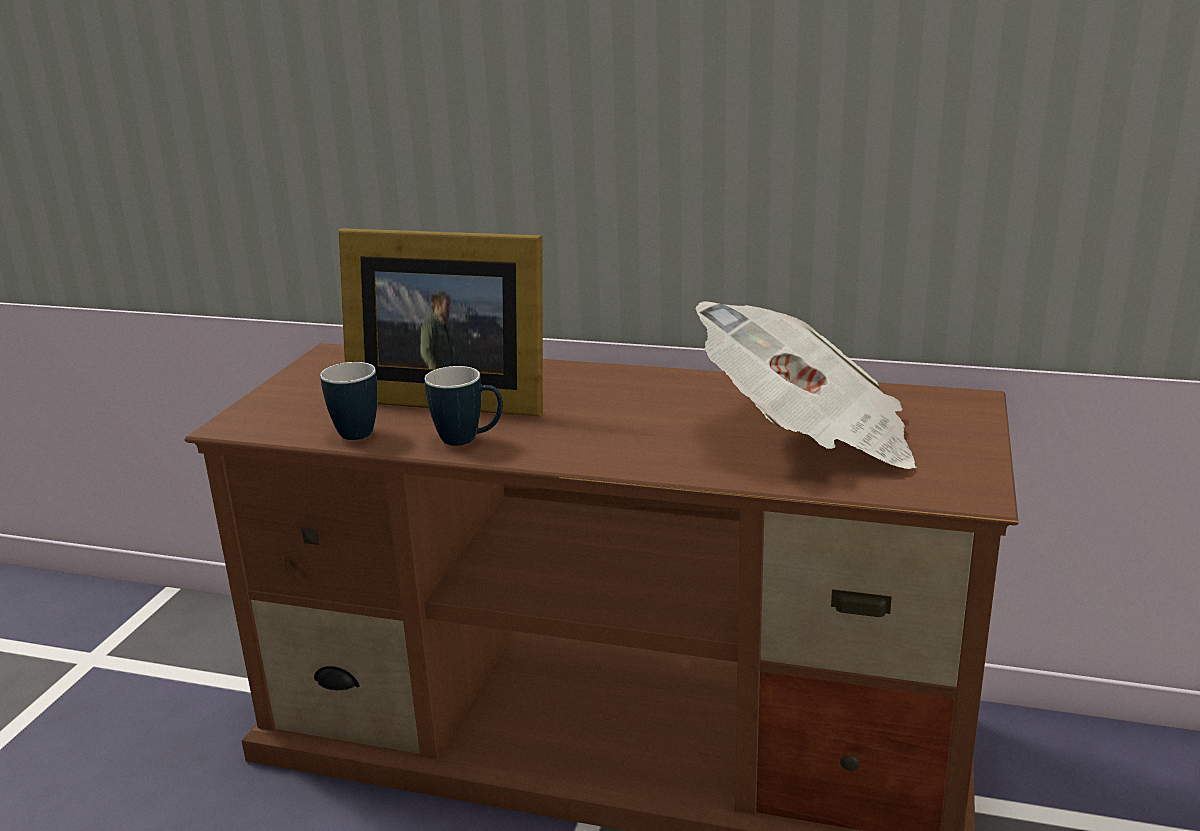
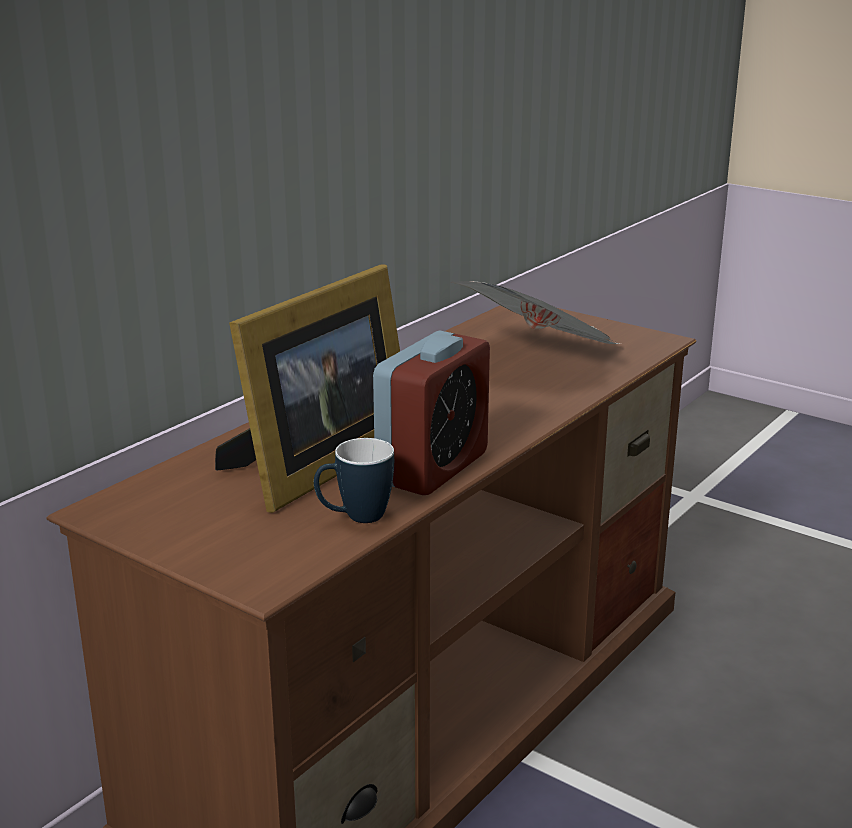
camera: 70 degrees left, 0 degrees up
(468, 440) = (432, 468): mug -> alarm clock

